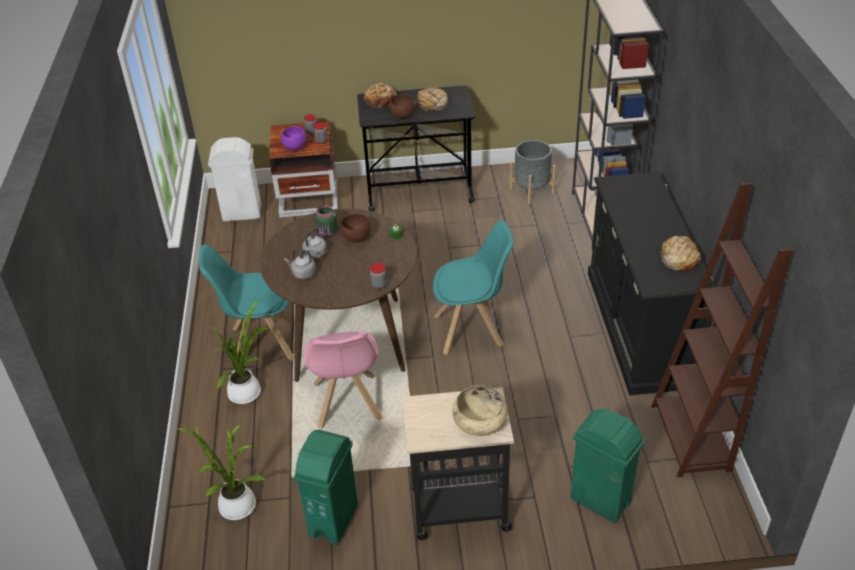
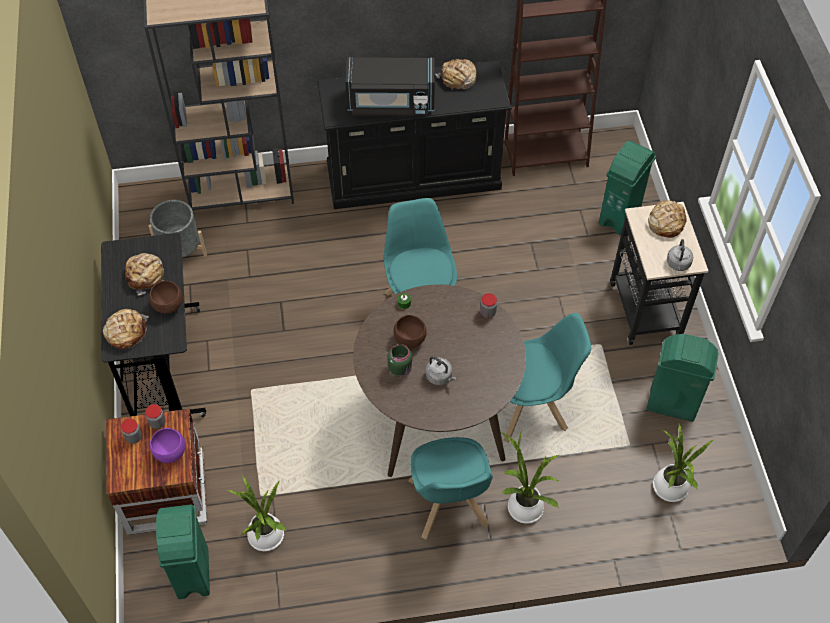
camera: 95 degrees left, 15 degrees up
(241, 213) = (193, 574): white trash can -> green trash can
(259, 245) = (266, 538): none -> potted plant
(302, 273) = (473, 384): grey kettle -> grey kettle (678, 264)
(347, 404) = (532, 408): pink chair -> turquoise chair
(480, 420) = (666, 223): beige bowl -> bread
(634, 214) = (390, 103): none -> black microwave

